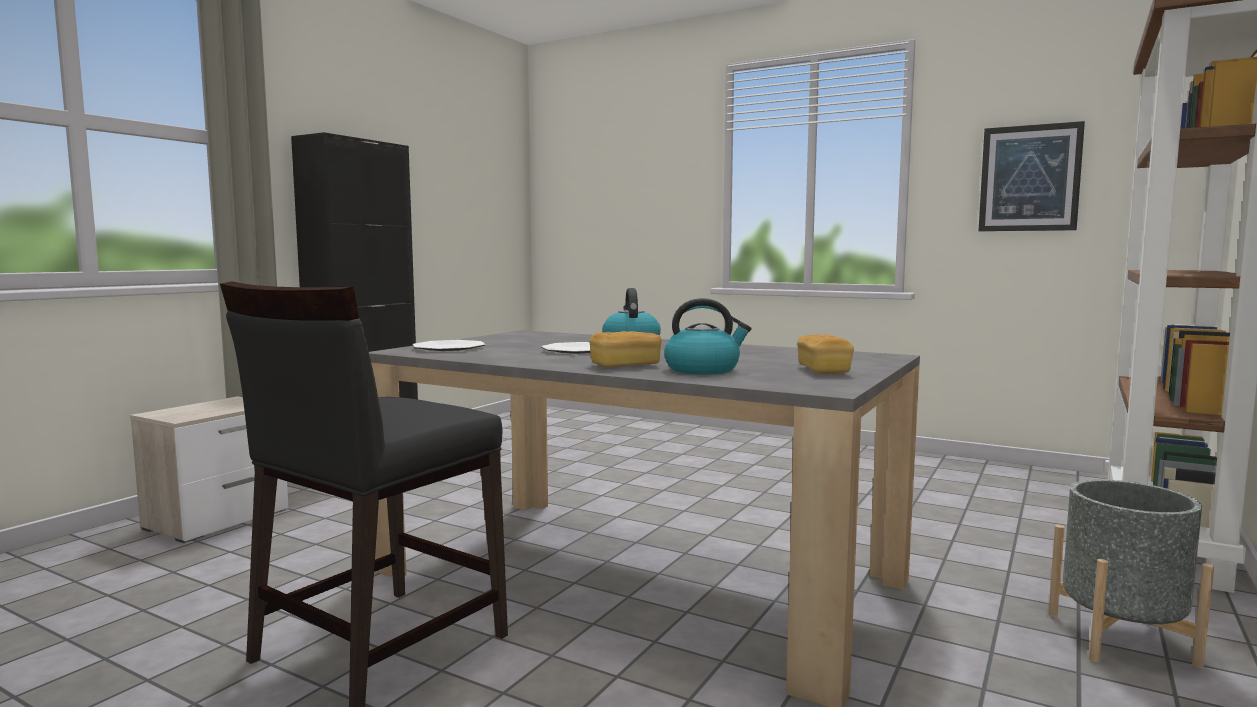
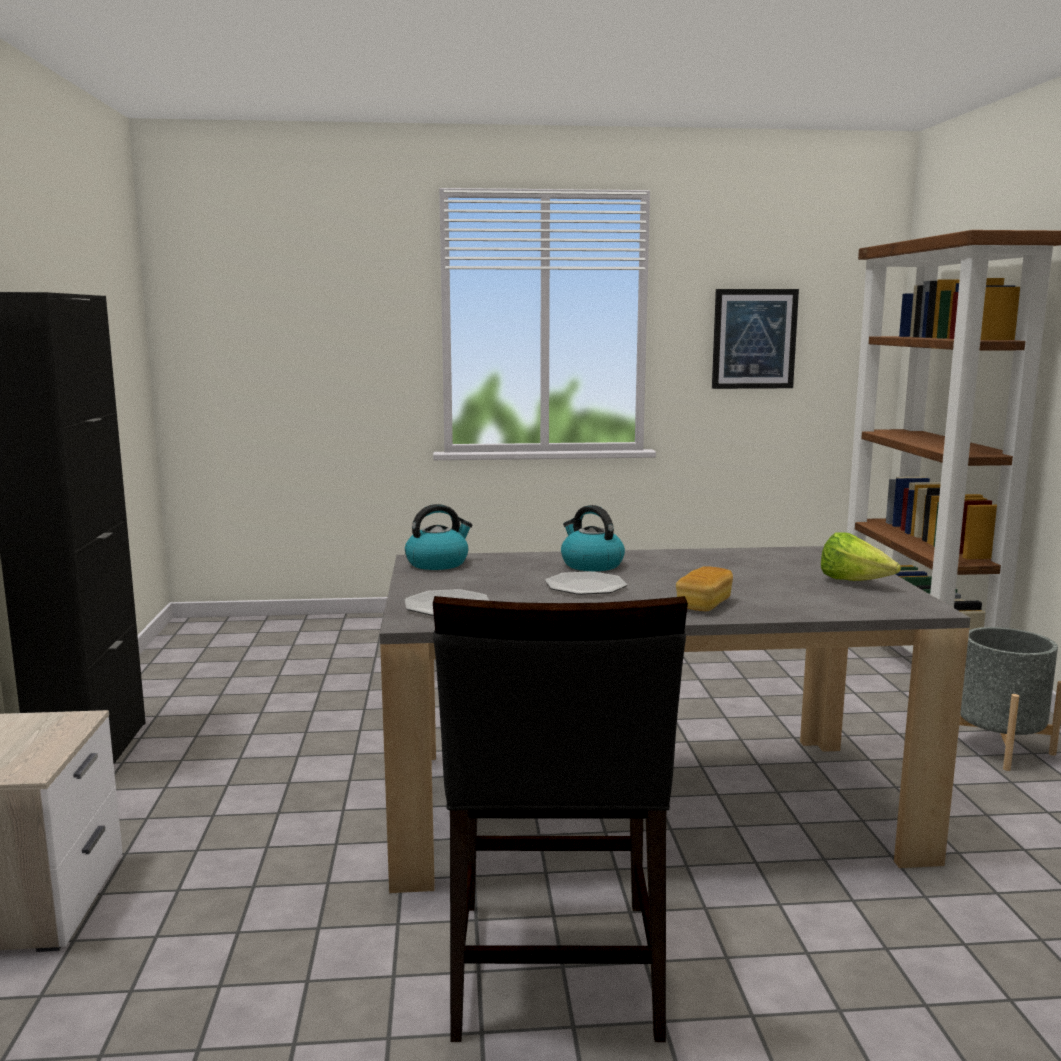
camera: 35 degrees left, 5 degrees up
(703, 370) = (778, 598): kettle -> kettle (438, 563)
(823, 370) = (854, 582): bread -> lettuce

